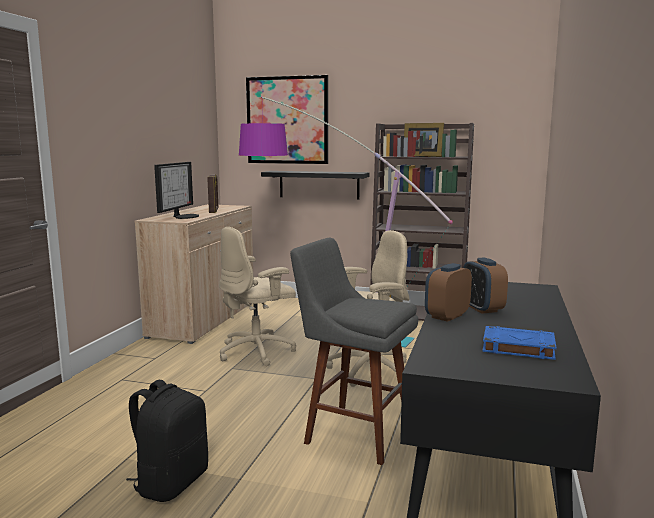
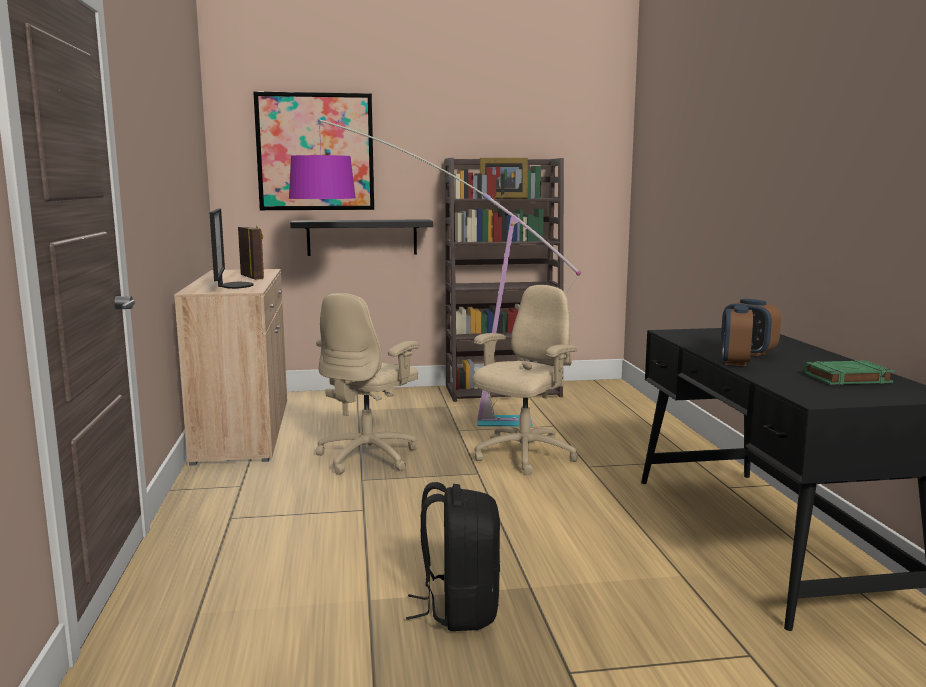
camera: 25 degrees left, 0 degrees up
(353, 433) = (587, 518): grey stool -> none
(517, 348) = (846, 378): blue book -> green book

